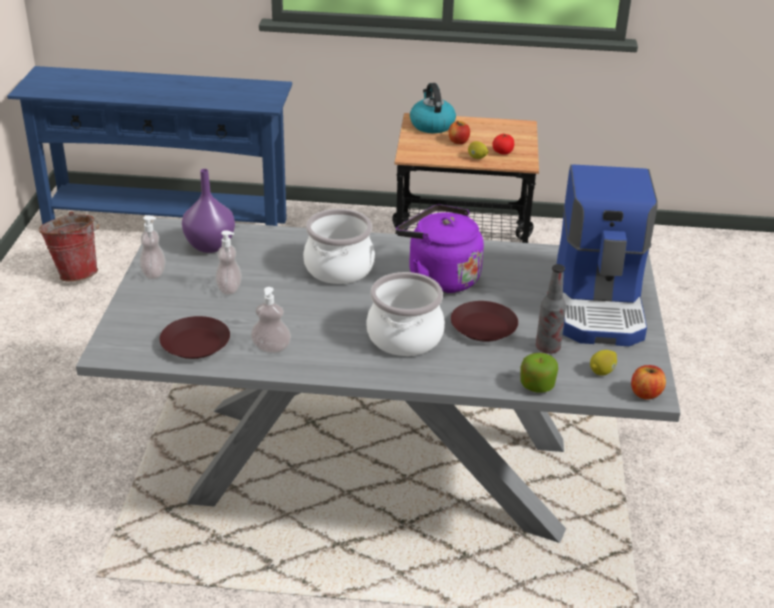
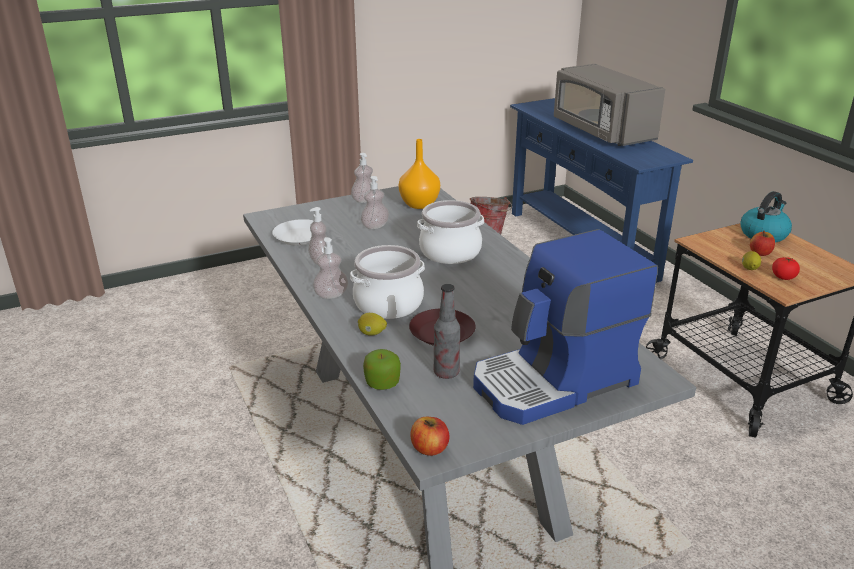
camera: 60 degrees right, 5 degrees down
(165, 87) = (601, 131): none -> grey microwave
(194, 344) = (299, 237): brown plate -> white plate
(210, 245) = (420, 204): purple vase -> orange vase
(354, 364) = (331, 295): none -> soap dispenser
(439, 277) = (491, 293): purple kettle -> none
(602, 371) = (440, 413): lemon -> lemon (372, 333)

